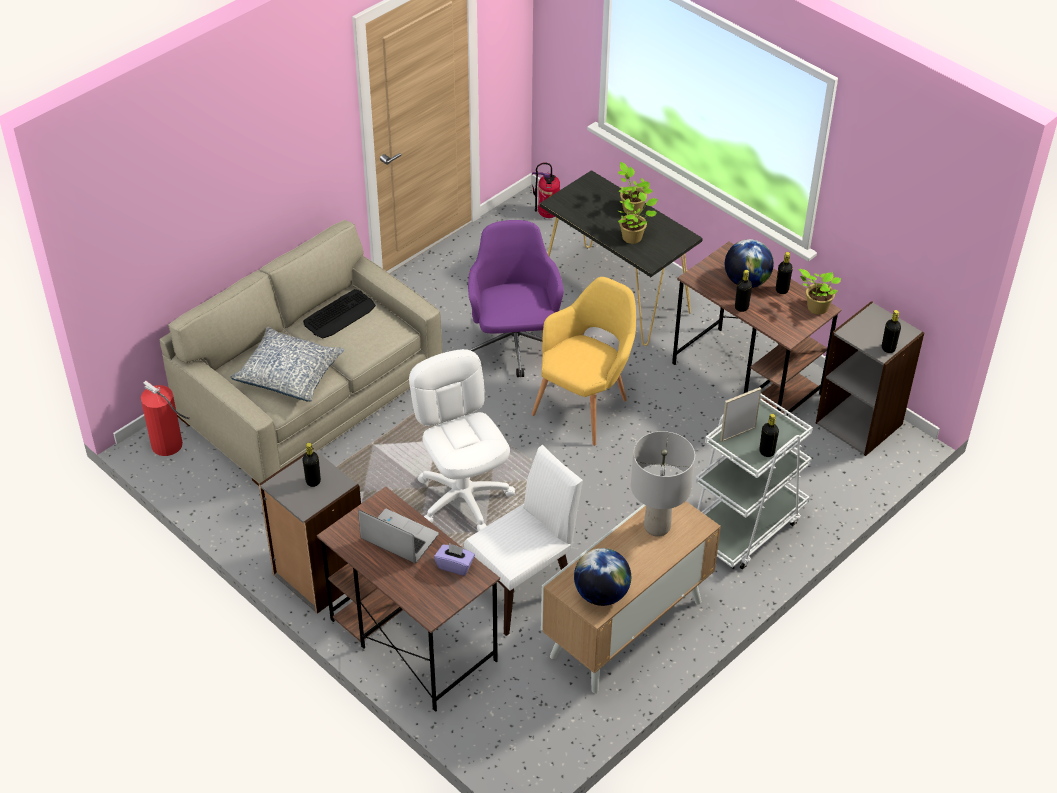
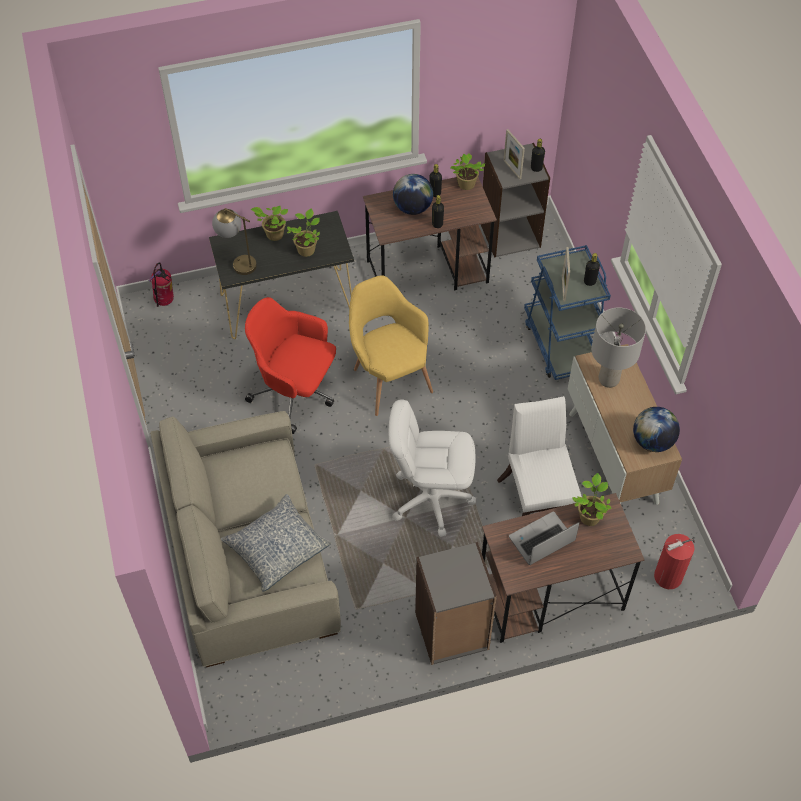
camera: 60 degrees left, 10 degrees up
(168, 445) = (236, 687): fire extinguisher -> fire extinguisher (669, 576)
(313, 481) = (454, 572): black bottle -> none
(340, 315) = (231, 482): keyboard -> none
(455, 565) = (589, 516): purple tissue box -> potted plant
(514, 346) = (296, 393): purple office chair -> red office chair
(577, 200) = (237, 262): none -> table lamp
(744, 526) = (561, 344): white cart -> blue cart
(867, 330) = (512, 169): none -> picture frame

